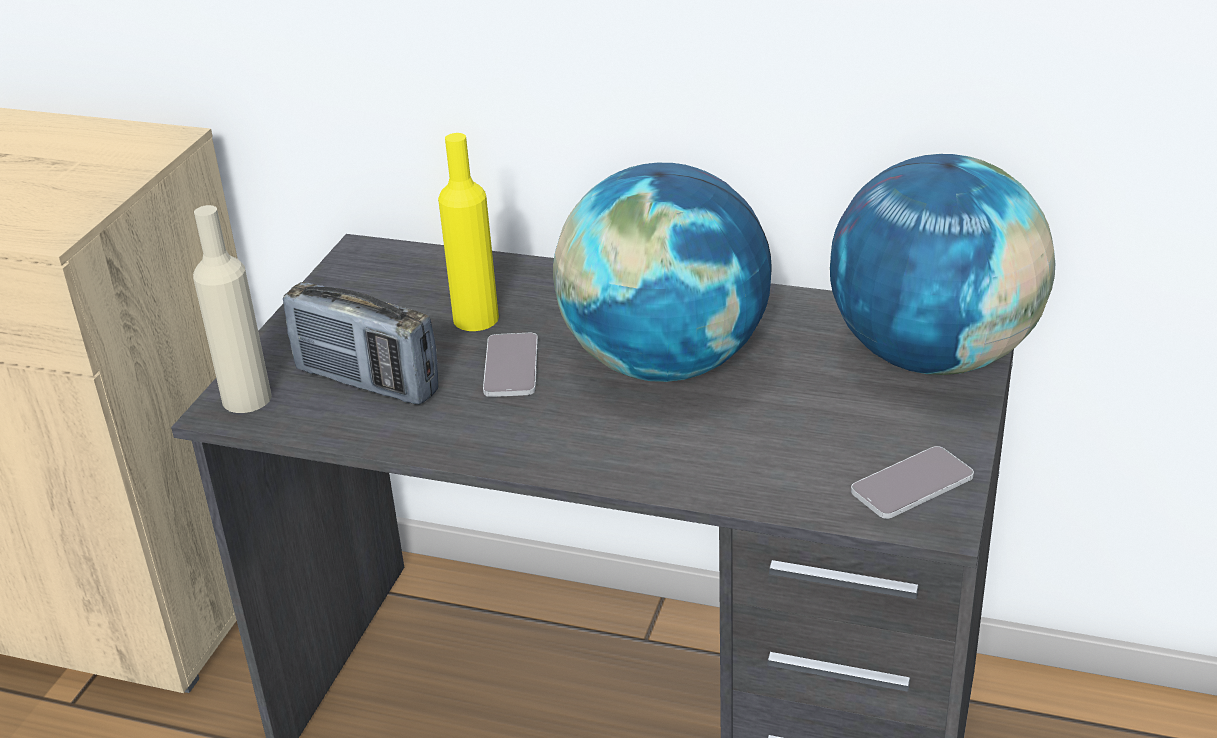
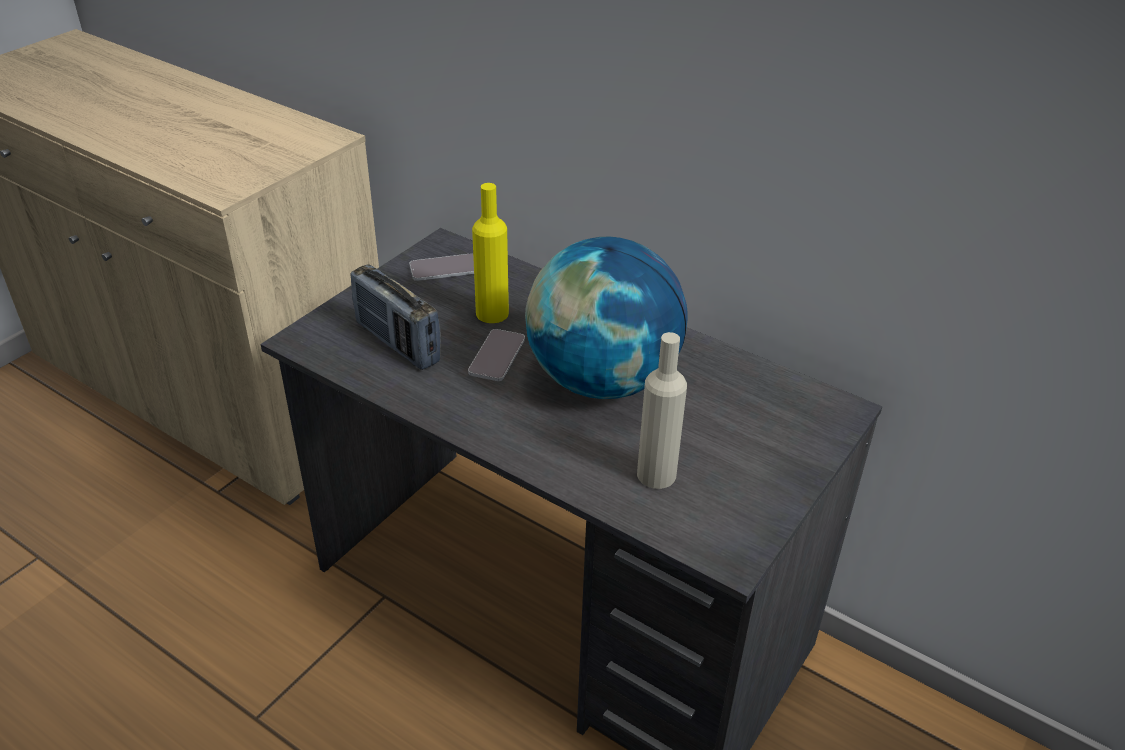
camera: 15 degrees right, 5 degrees up
(247, 398) = (316, 335): beige bottle -> beige bottle (656, 474)
(912, 484) = (729, 525): phone -> phone (445, 269)
(932, 356) = (797, 425): globe -> none

